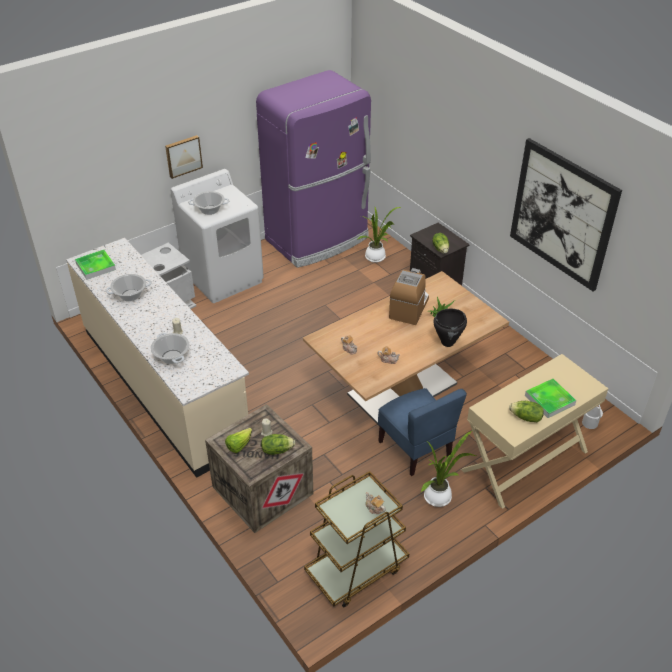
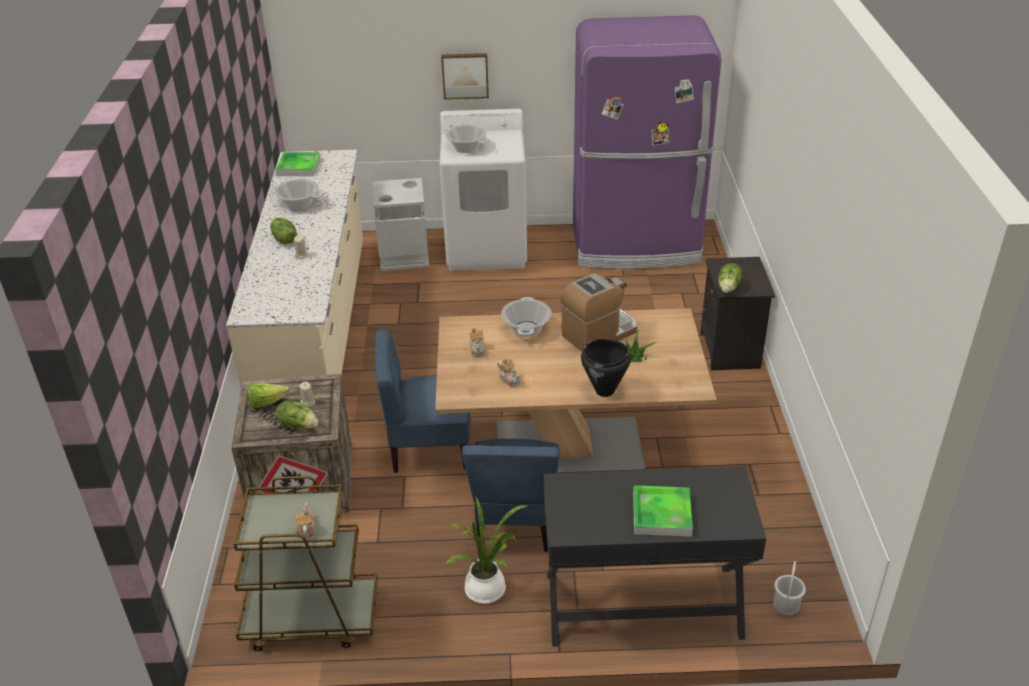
camera: 35 degrees right, 5 degrees down
(171, 357) = (268, 276): cooking pot -> cooking pot (526, 329)
(320, 429) = (428, 448): none -> blue chair
(377, 257) = (689, 289): potted plant -> none
(525, 461) = (642, 606): beige desk -> black desk
(526, 418) = (604, 519): lettuce -> lettuce (283, 240)
(562, 214) = (844, 263): picture -> none

